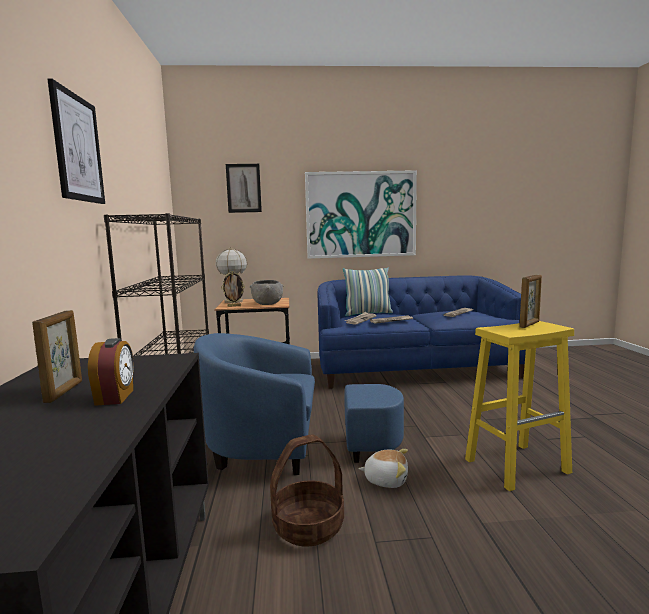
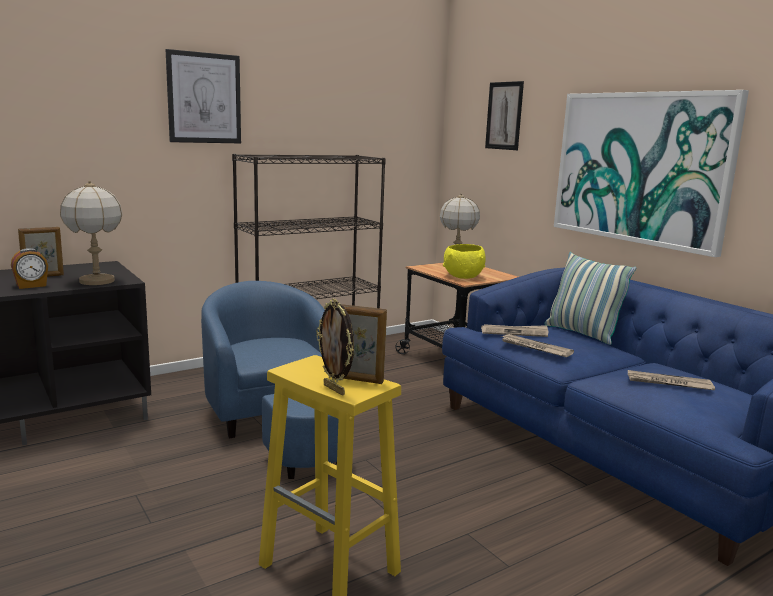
camera: 60 degrees right, 5 degrees up
(153, 368) = (96, 281): none -> table lamp
(234, 306) = (431, 269): picture frame -> picture frame (335, 389)
(267, 304) = (463, 276): grey bowl -> yellow bowl
(308, 526) = (149, 461): basket -> none
(386, 479) = (244, 483): plush toy -> none

